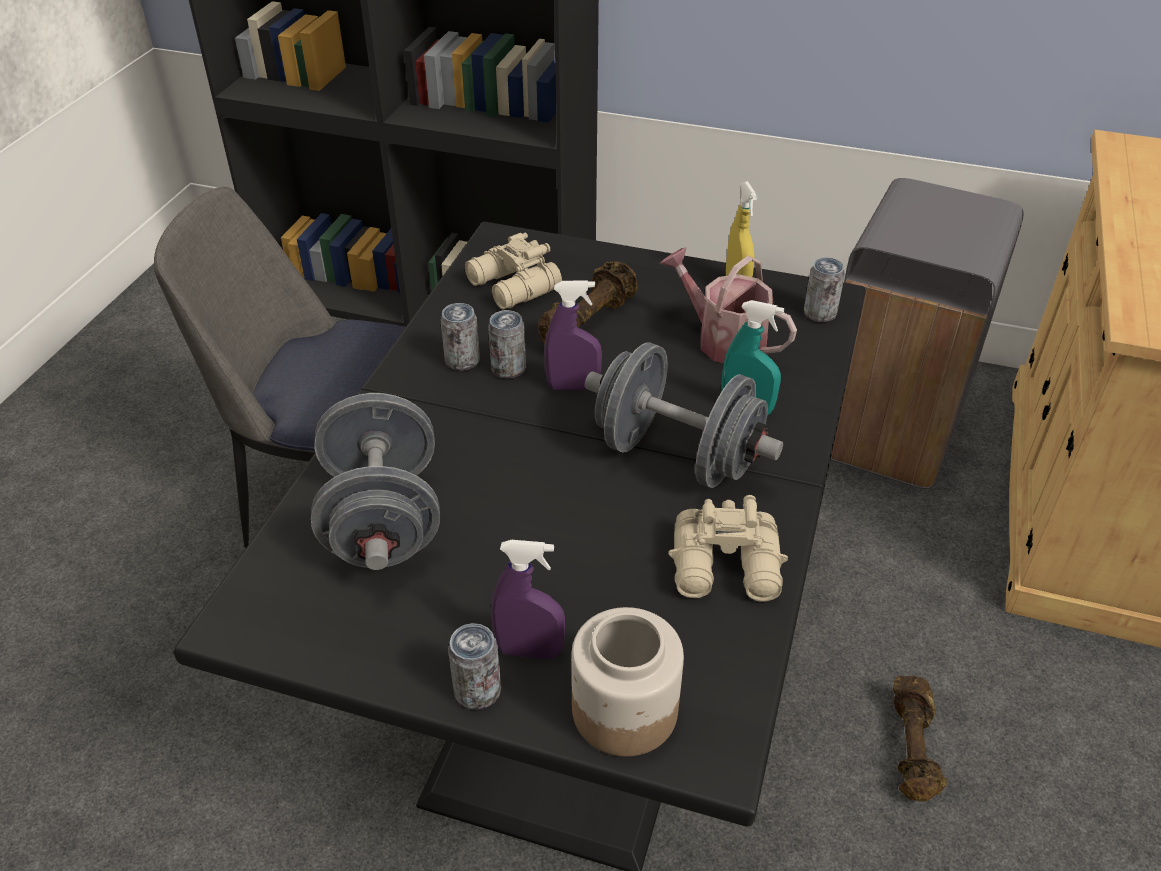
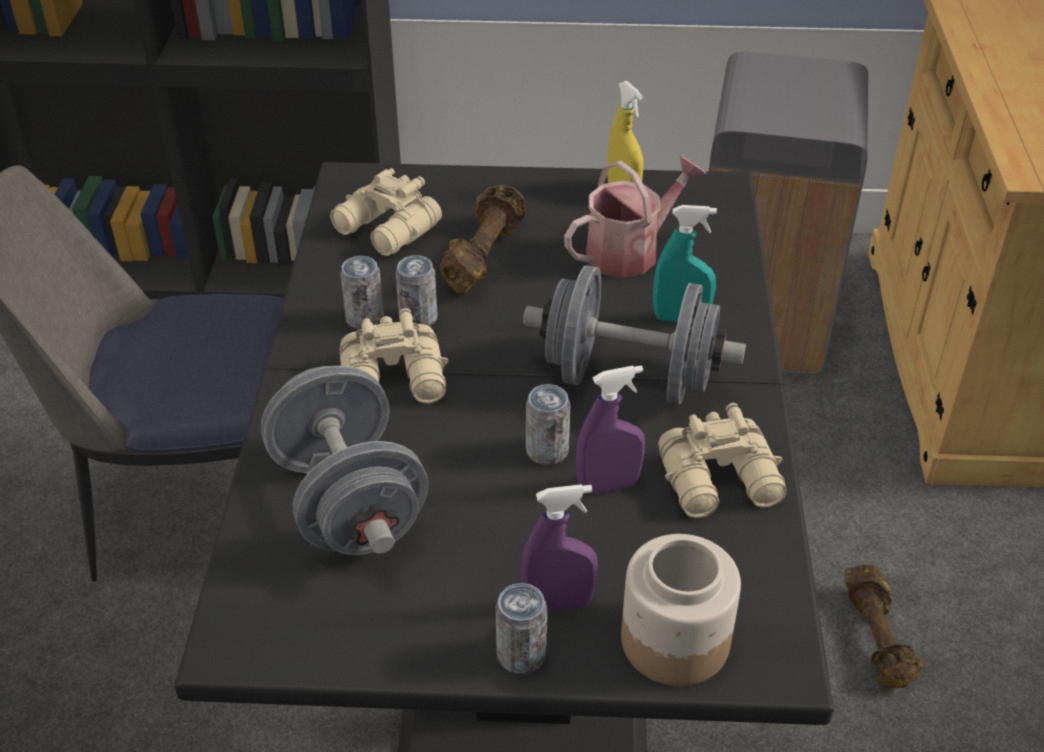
camera: 15 degrees left, 0 degrees up
(466, 420) = (396, 382): none -> beige binoculars
(573, 386) = (494, 326): purple spray bottle -> purple spray bottle (608, 485)
(723, 340) = (630, 251): watering can -> watering can turned 120 degrees clockwise
(819, 313) = (717, 208): can -> can (547, 451)

